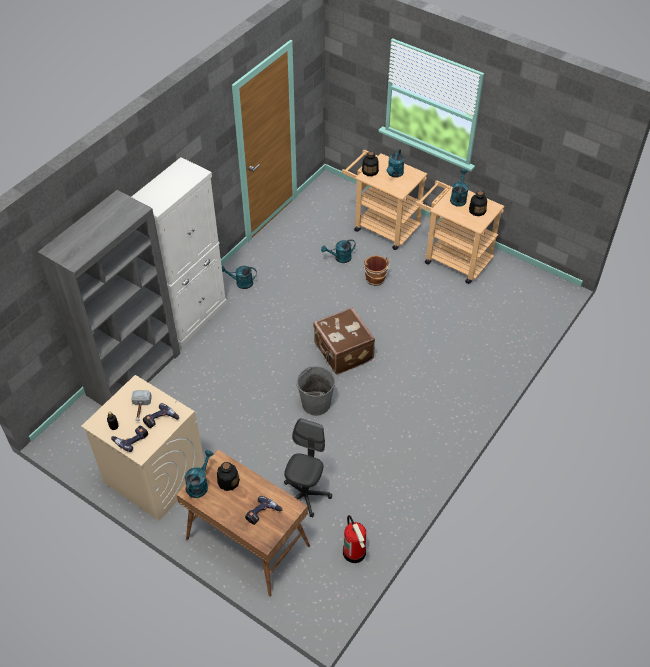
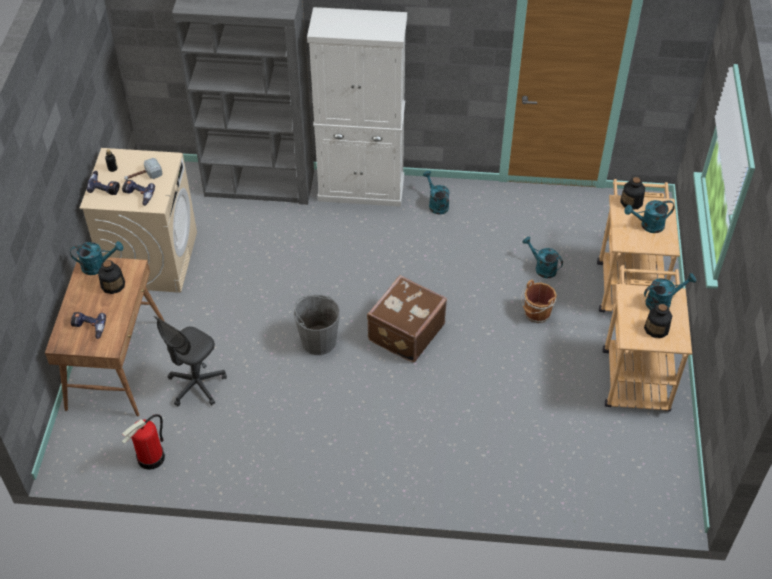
camera: 60 degrees right, 0 degrees up
(305, 495) = (196, 385): grey office chair -> grey office chair turned 135 degrees clockwise

